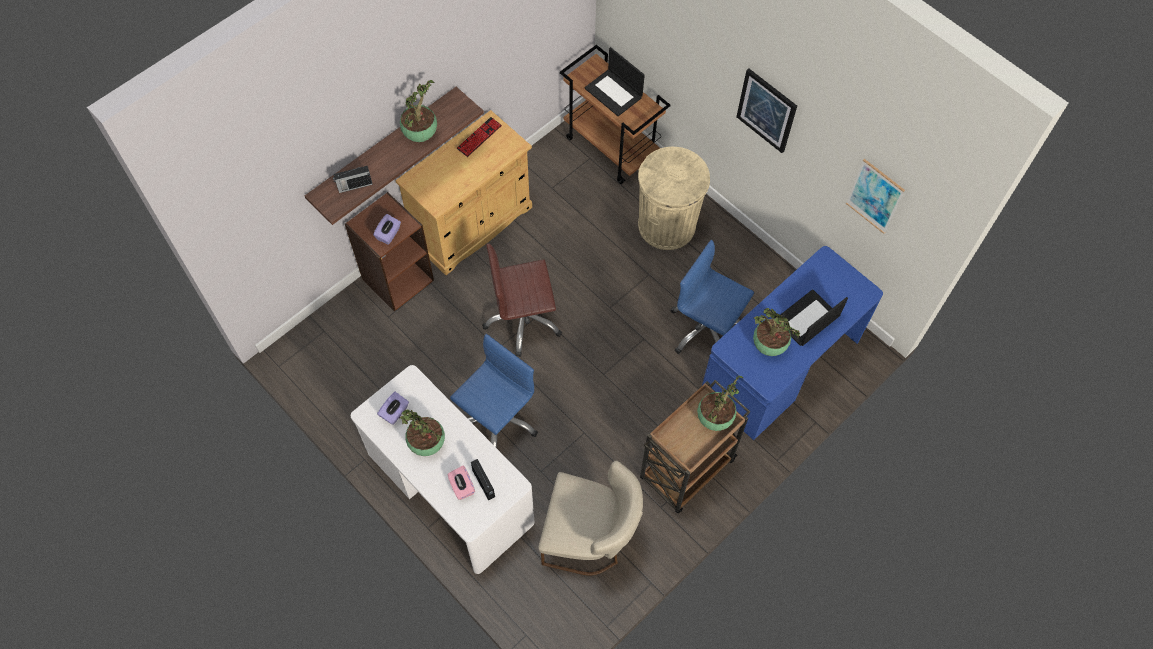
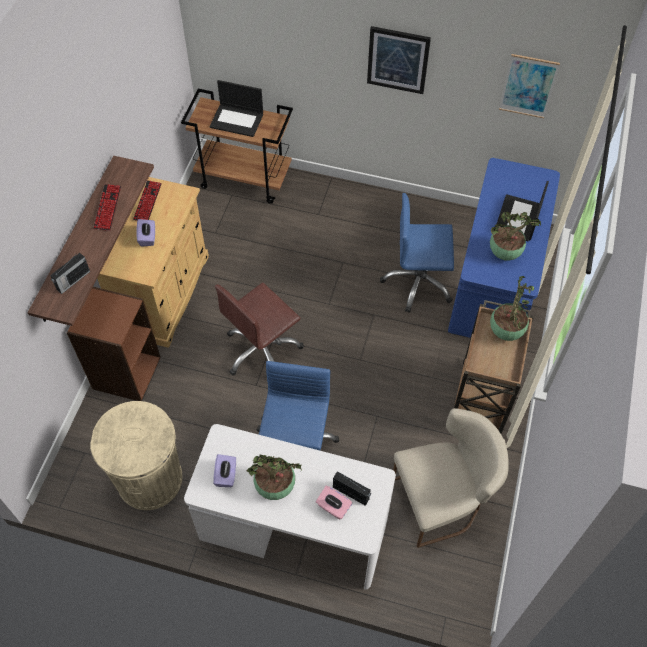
camera: 30 degrees left, 5 degrees down
(388, 234) = (116, 321): purple tissue box -> purple tissue box (148, 238)
(421, 133) = (107, 208): potted plant -> keyboard
(667, 225) = (331, 217): beige trash can -> beige trash can (150, 479)

